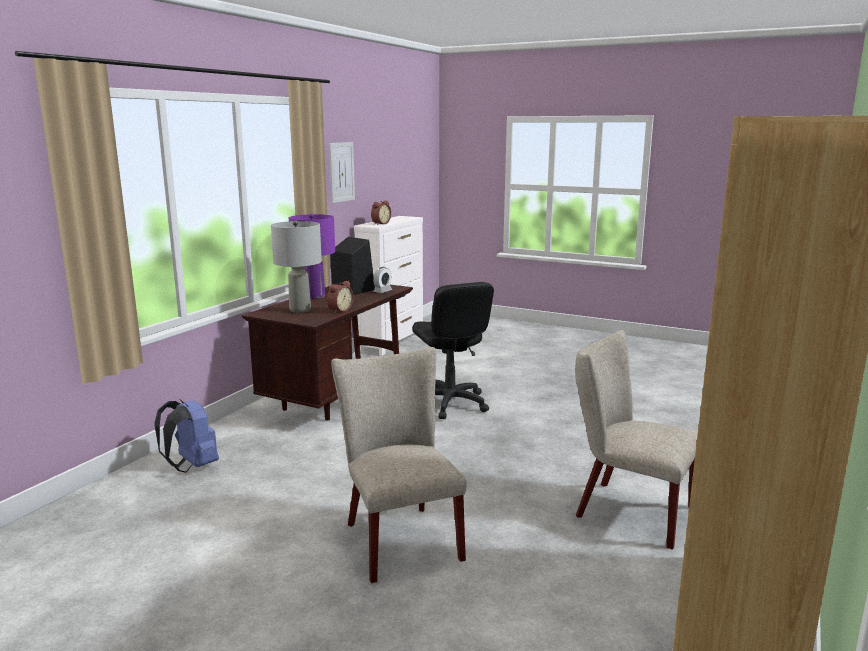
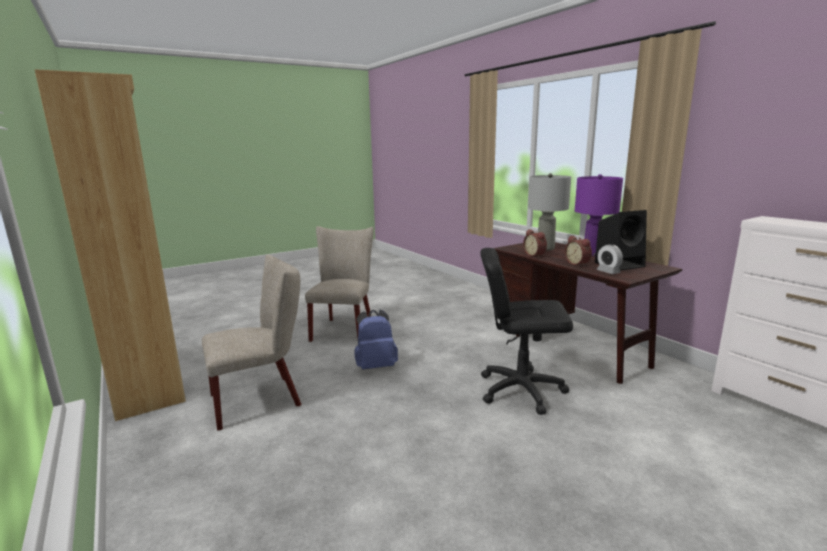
camera: 120 degrees right, 0 degrees up
(192, 466) = (475, 300): blue backpack -> blue backpack (376, 366)
(342, 172) = (753, 139): picture -> none
(380, 223) = (788, 222): alarm clock -> alarm clock (578, 264)
(398, 537) = (344, 329): beige chair -> beige chair turned 90 degrees counterclockwise

